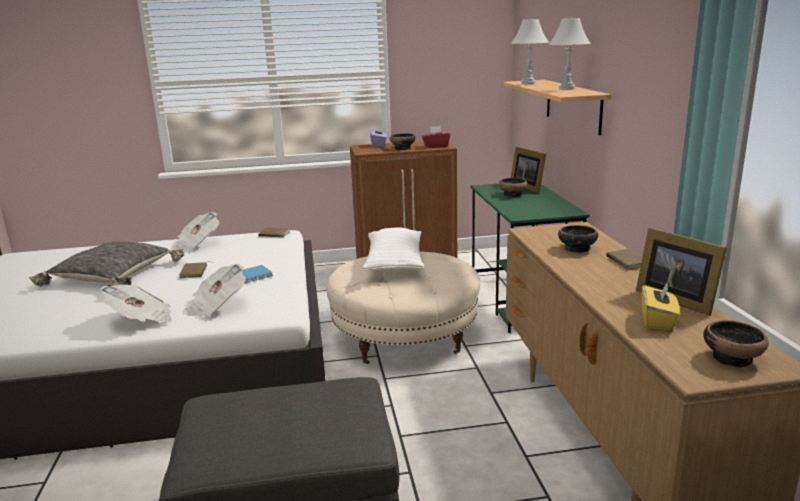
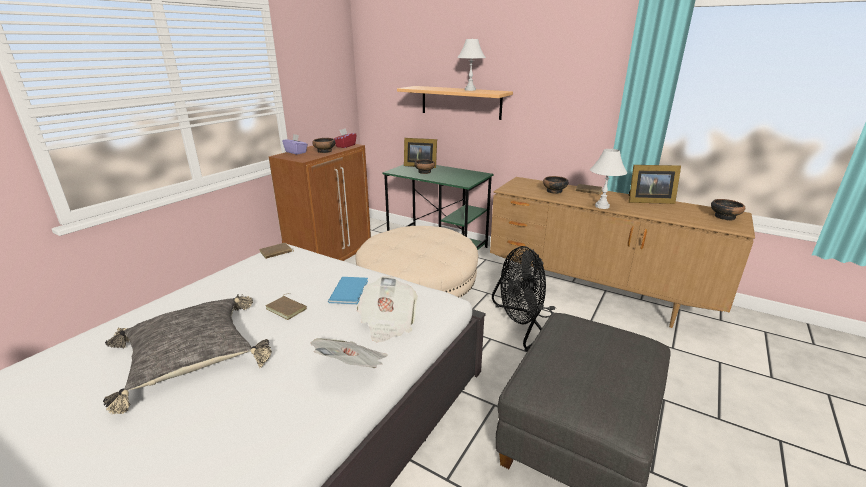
camera: 50 degrees left, 5 degrees up
(196, 245) = (217, 288): newspaper -> none
(394, 263) = (405, 242): white pillow -> none
(451, 412) = (523, 323): none -> black fan
(528, 83) = (425, 88): white table lamp -> white table lamp (601, 206)
(657, 321) = (671, 212): yellow tissue box -> none

